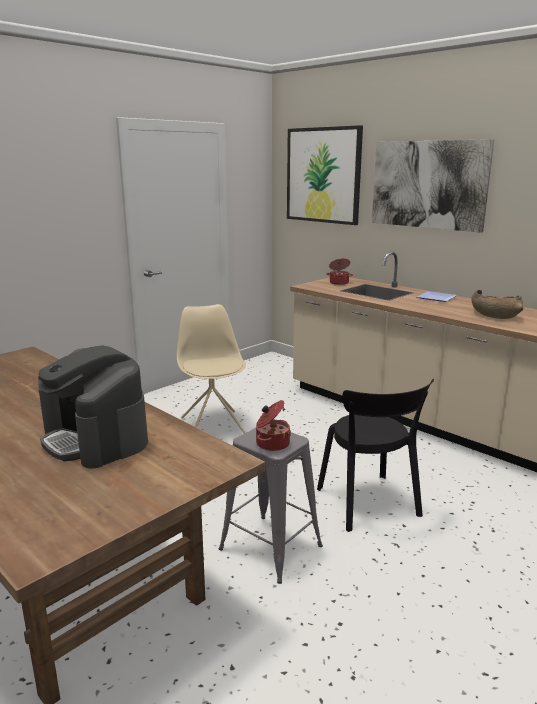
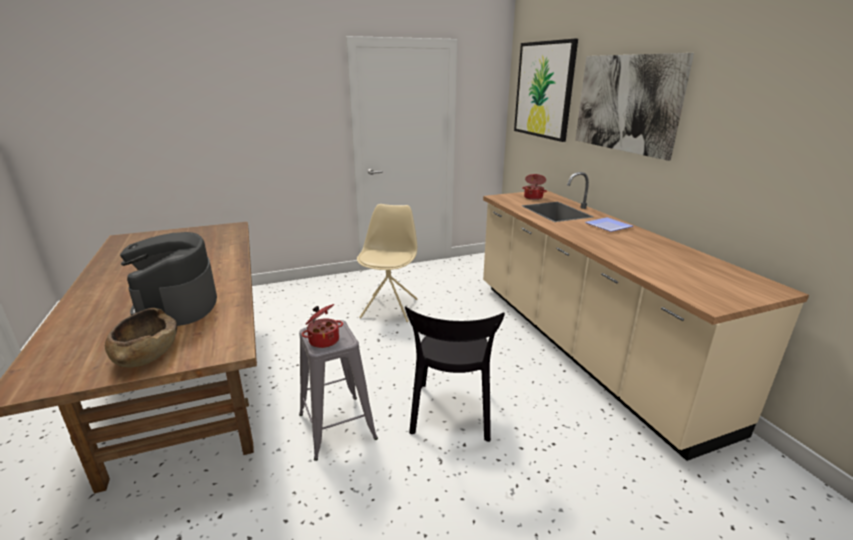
camera: 25 degrees right, 5 degrees up
(494, 315) = (644, 255): brown bowl -> brown bowl (147, 353)

